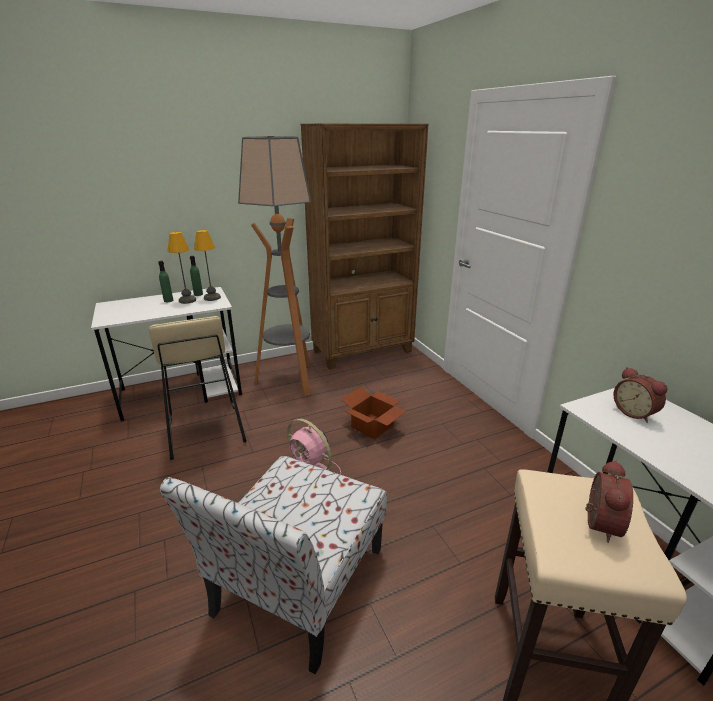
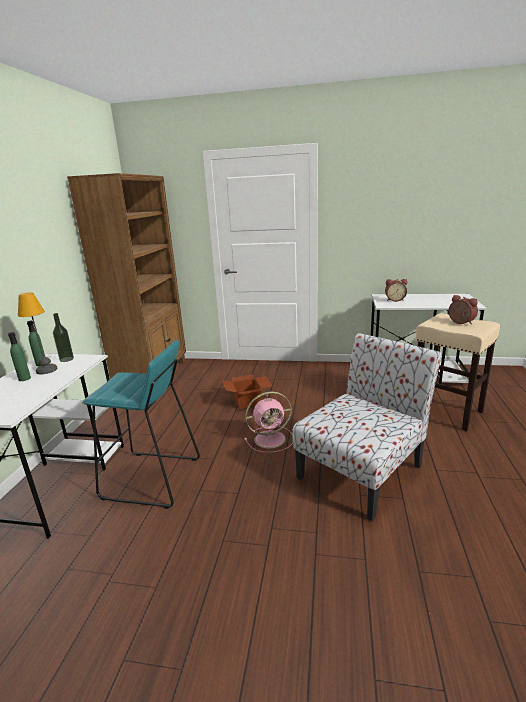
camera: 55 degrees left, 5 degrees down
(205, 431) = (152, 479): beige stool -> turquoise stool
(212, 298) = (66, 359): table lamp -> bottle
(289, 380) = (140, 417): floor lamp -> none
(297, 584) = (362, 470): chair -> chair turned 105 degrees counterclockwise

